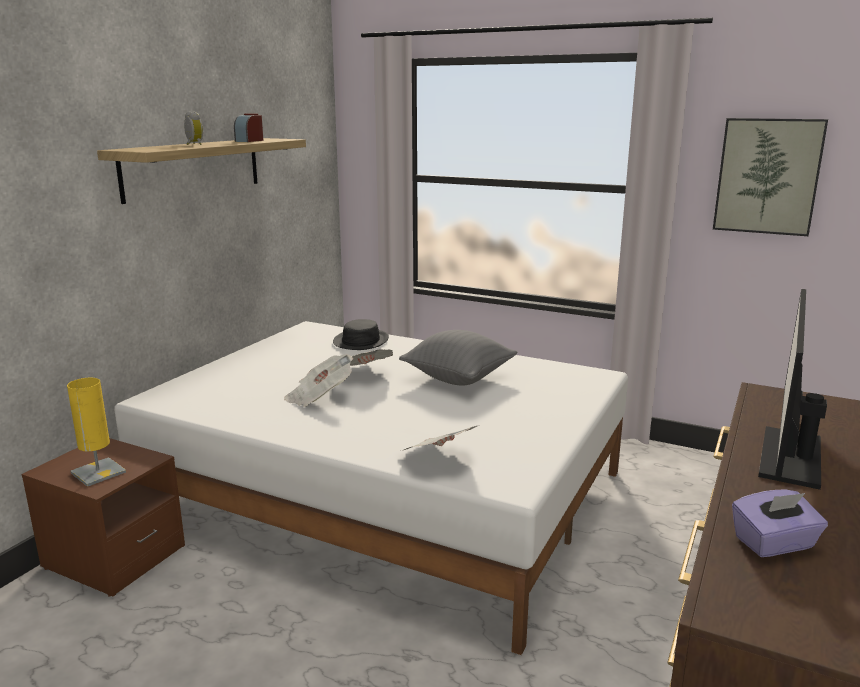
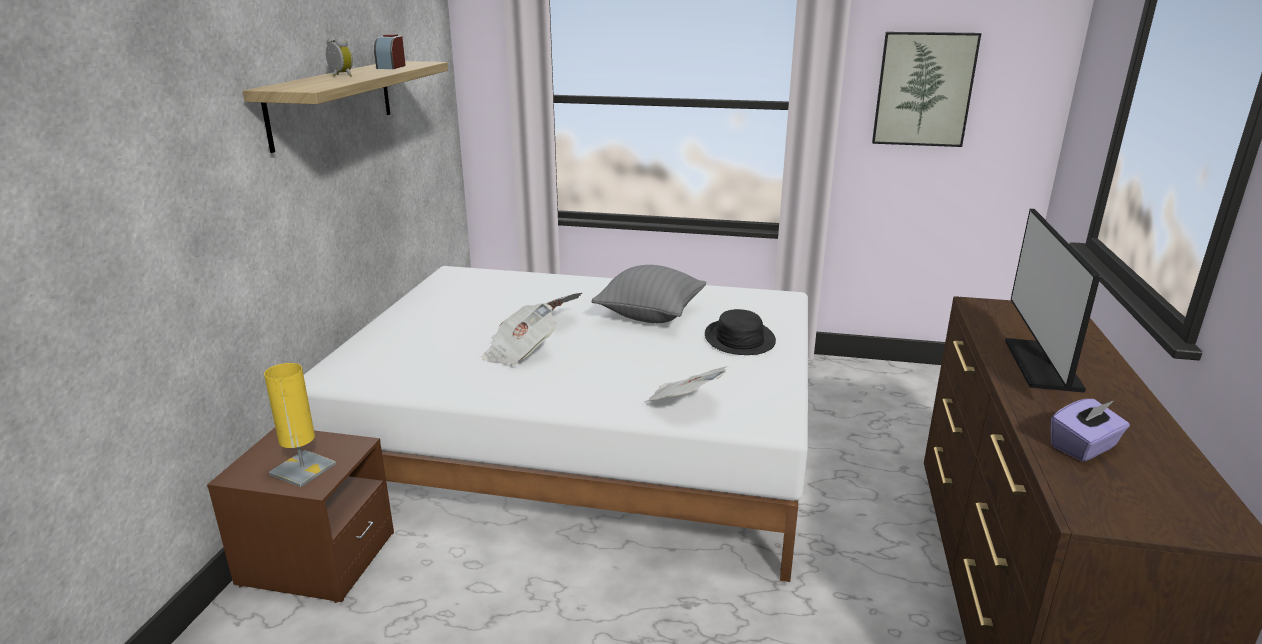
camera: 15 degrees left, 5 degrees up
(360, 341) = (521, 283): black hat -> black hat (739, 339)

